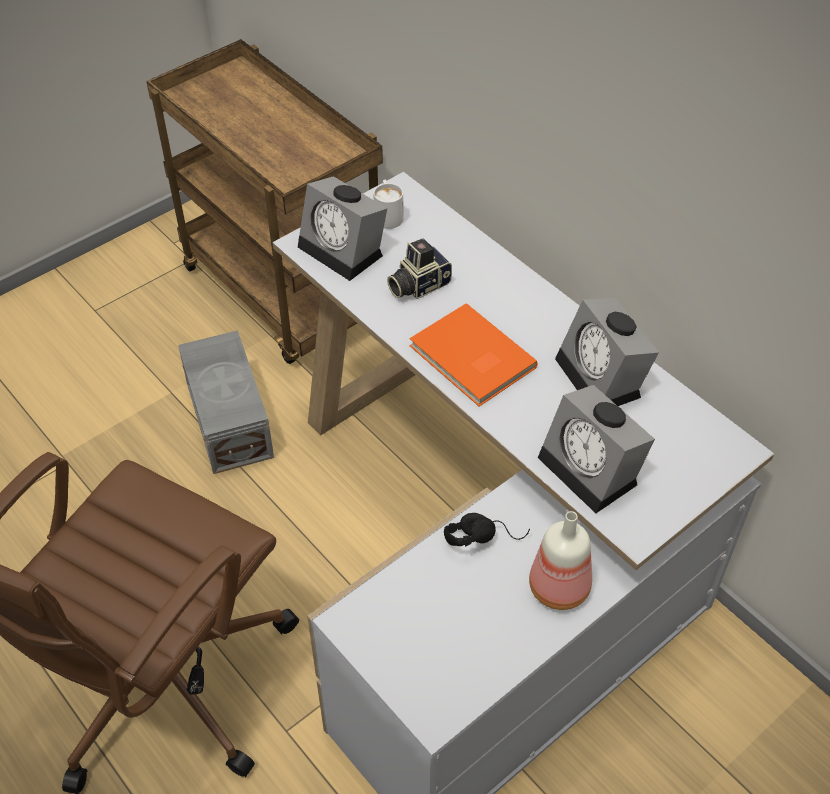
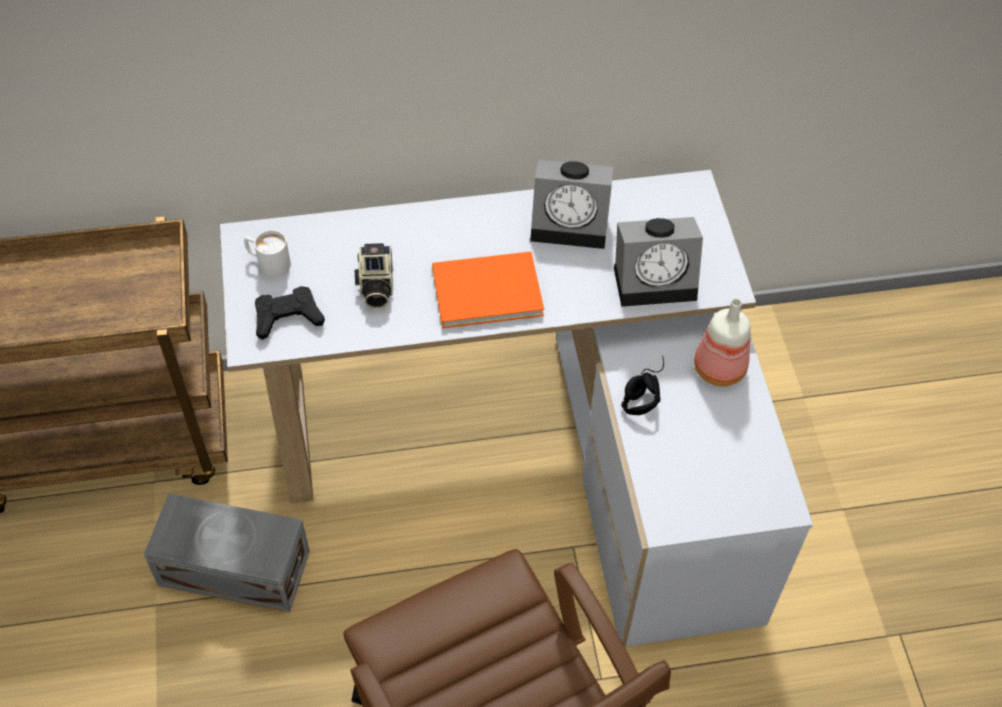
camera: 60 degrees left, 5 degrees up
(345, 250) = (287, 317): alarm clock -> black game controller

